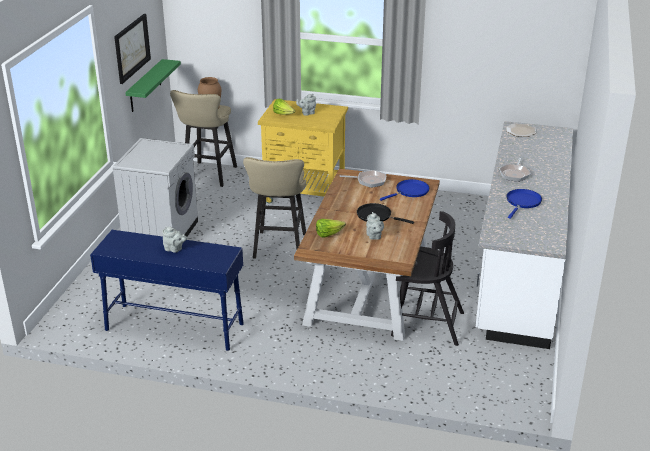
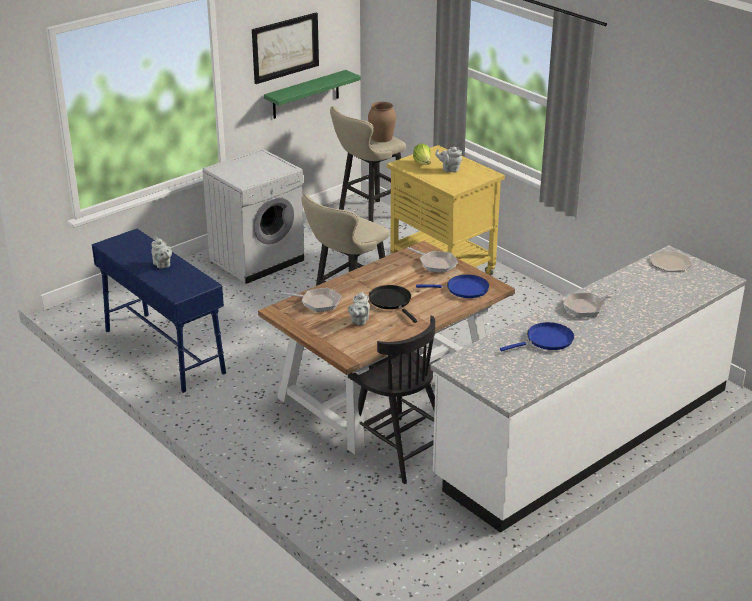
camera: 35 degrees right, 0 degrees up
(328, 234) = (318, 302): lettuce -> frying pan

